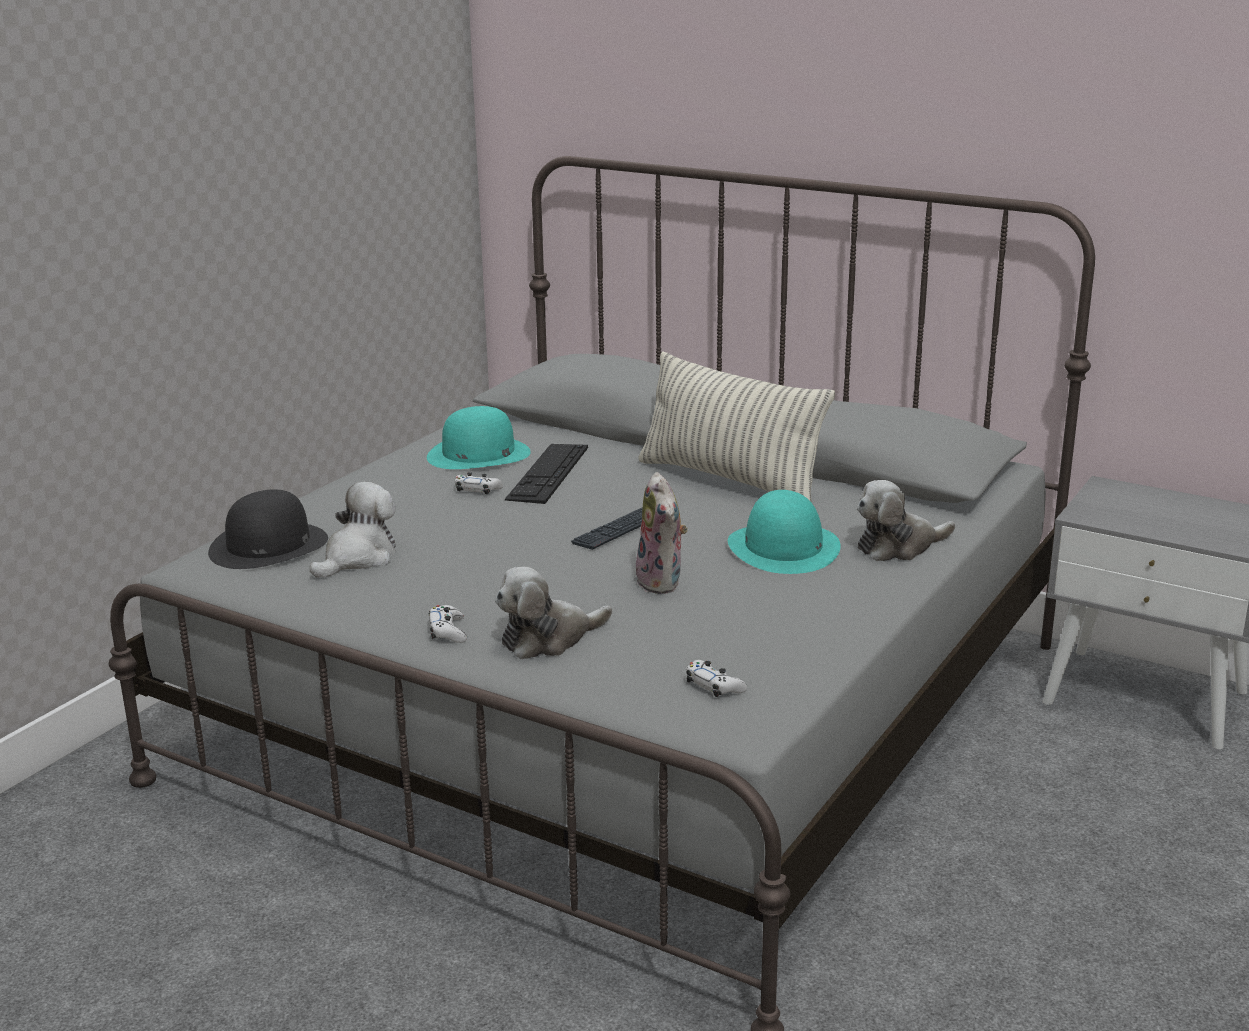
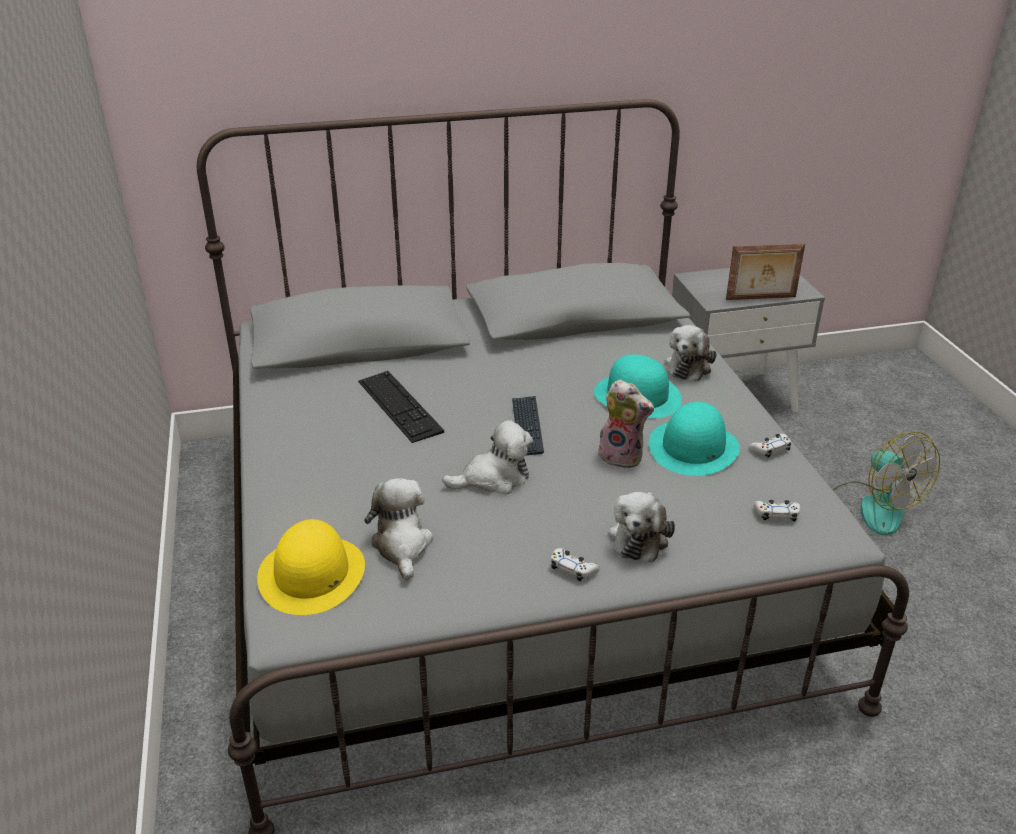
camera: 45 degrees left, 10 degrees up
(268, 546) = (312, 574): black hat -> yellow hat
(477, 490) = (377, 443): white game controller -> white game controller (770, 449)
(478, 454) = (321, 412): turquoise hat -> turquoise hat (693, 447)
(516, 549) = (493, 478): none -> plush toy
(730, 480) = (522, 359): pillow -> none
(1139, 883) = (871, 507): none -> fan
(1159, 532) = (761, 298): none -> picture frame

